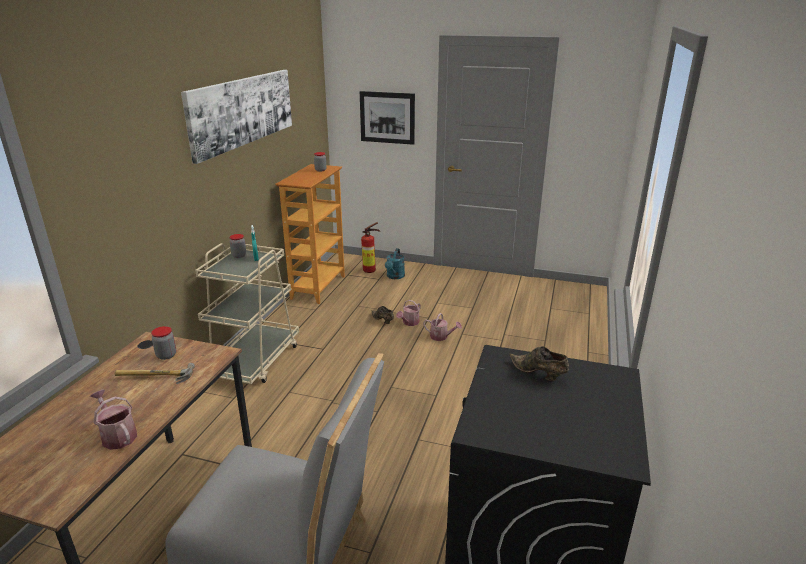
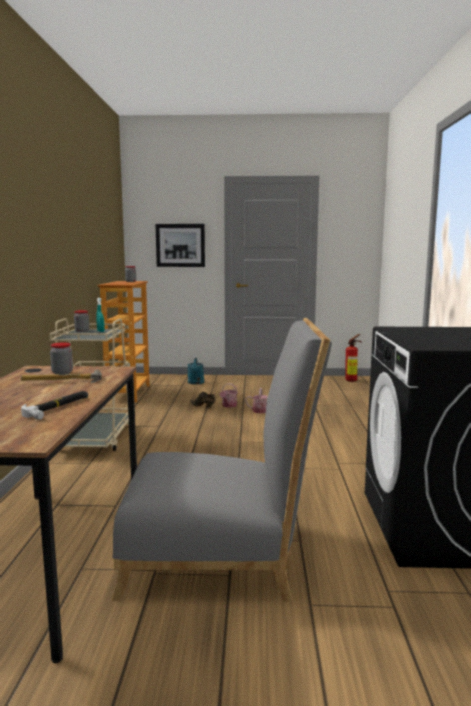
camera: 15 degrees left, 15 degrees down
(117, 435) = (57, 407): watering can -> hammer
(243, 111) = (78, 209): picture -> none
(371, 271) = (172, 381): fire extinguisher -> fire extinguisher (352, 380)
(538, 374) = (434, 331): brown shoe -> none

